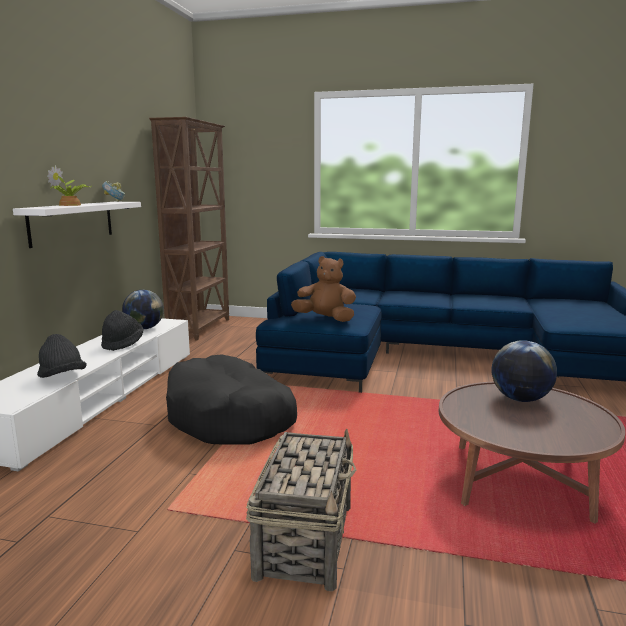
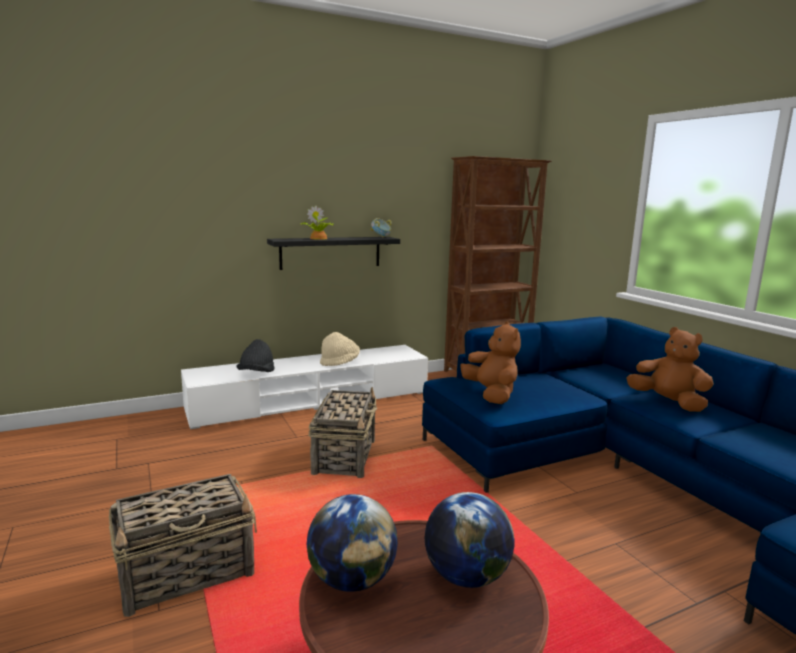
camera: 50 degrees right, 0 degrees up
(72, 222) = (331, 252): white shelf -> black shelf
(122, 344) = (340, 362): black hat -> beige hat
(144, 328) = (382, 355): globe -> globe (352, 580)
(230, 417) = (345, 456): black dog bed -> basket
(408, 296) = (668, 403): none -> brown plush toy

